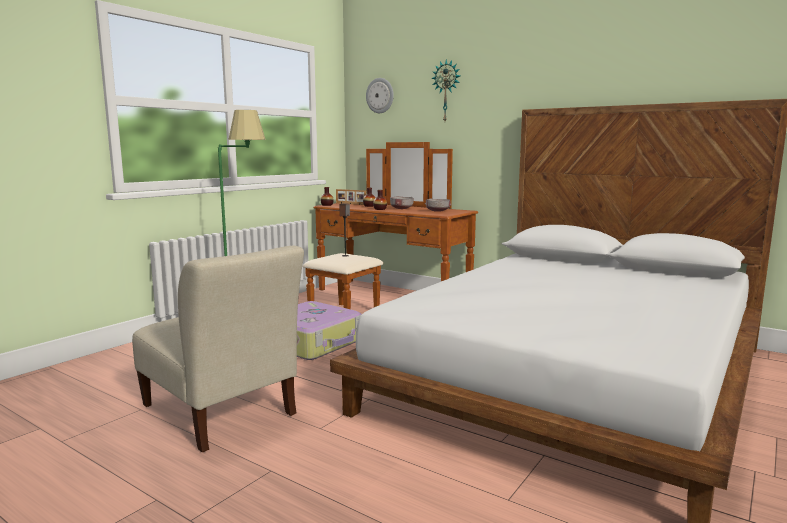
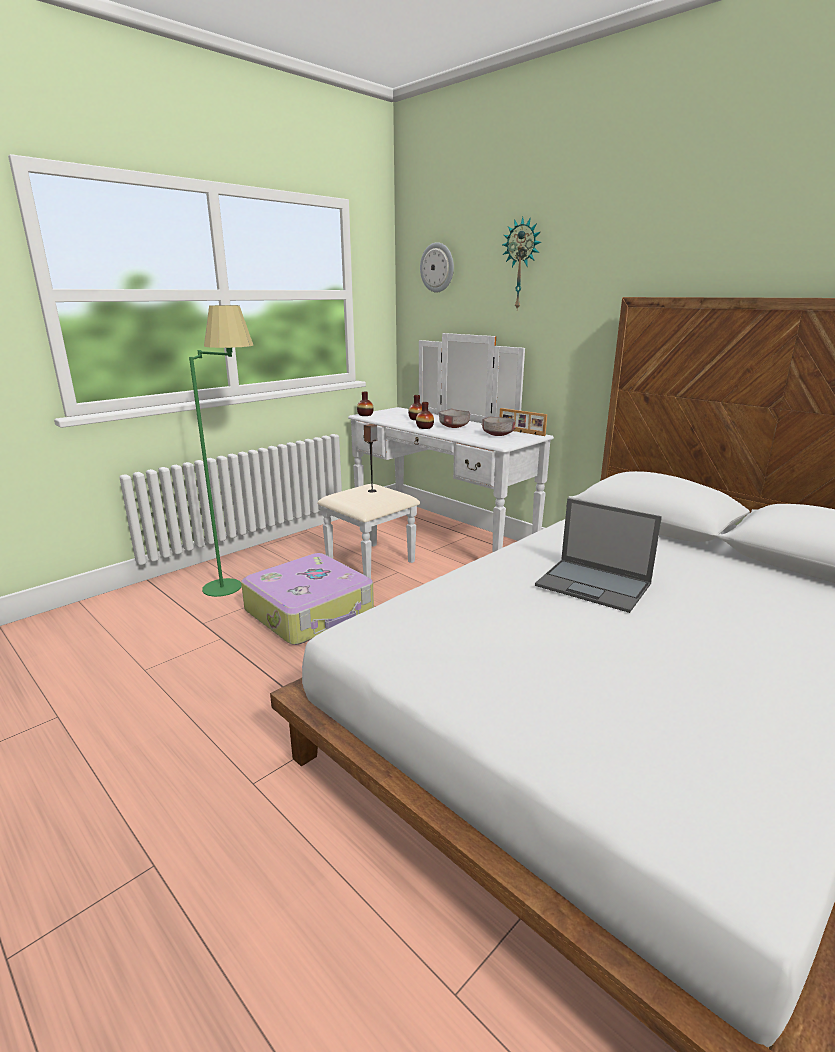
camera: 10 degrees right, 10 degrees up
(220, 413) = (145, 736): beige chair -> none
(350, 204) = (396, 413): picture frame -> picture frame (521, 432)
(382, 299) = (427, 539): brown dresser -> white dresser
(538, 281) = (594, 585): none -> laptop

